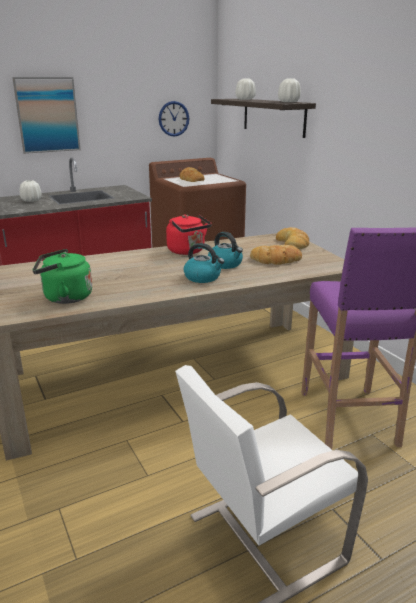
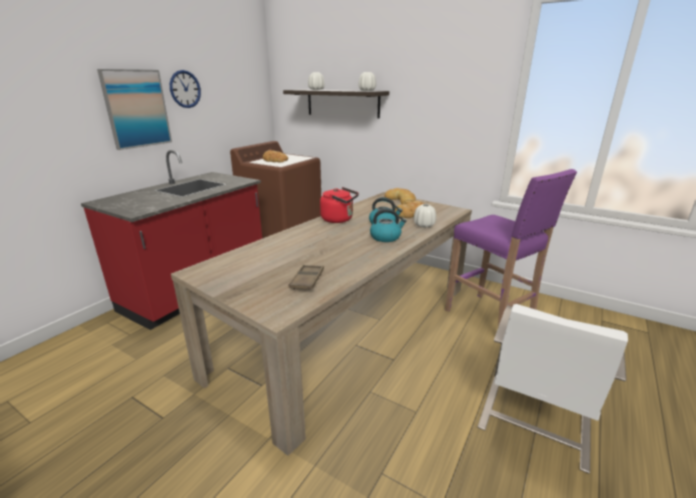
camera: 30 degrees left, 0 degrees up
(31, 200) = (145, 197): white vase -> white vase (424, 225)
(64, 297) = (307, 280): green kettle -> brown tray
(173, 118) = (242, 108): wall clock -> wall clock (185, 89)

